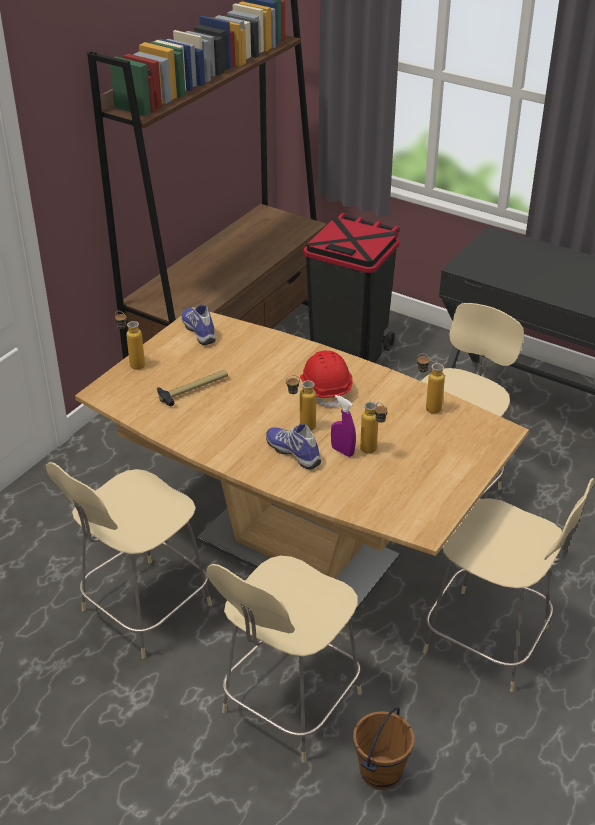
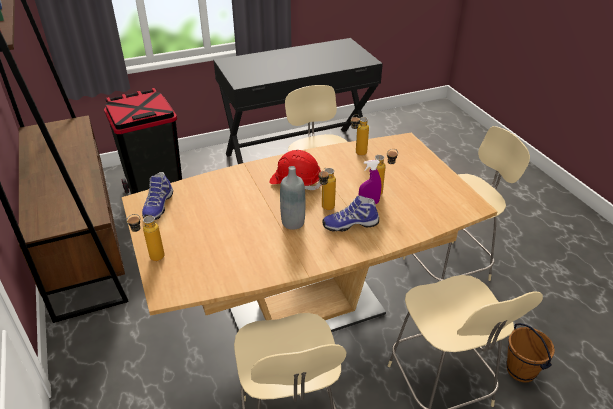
camera: 55 degrees left, 0 degrees up
(193, 389) = (225, 240): hammer -> none
(200, 331) = (157, 206): shoe -> shoe turned 90 degrees counterclockwise
(258, 416) = (293, 222): none -> grey bottle

